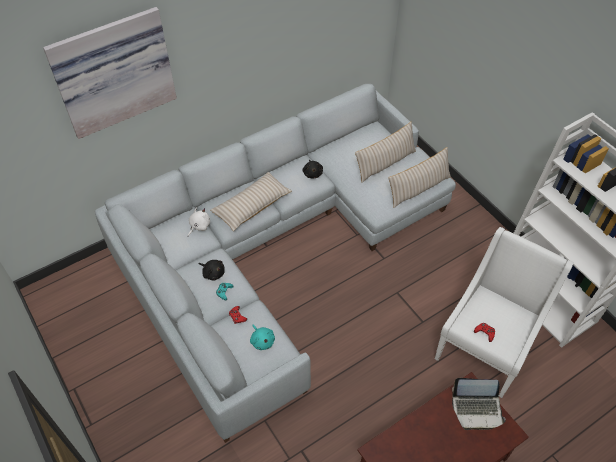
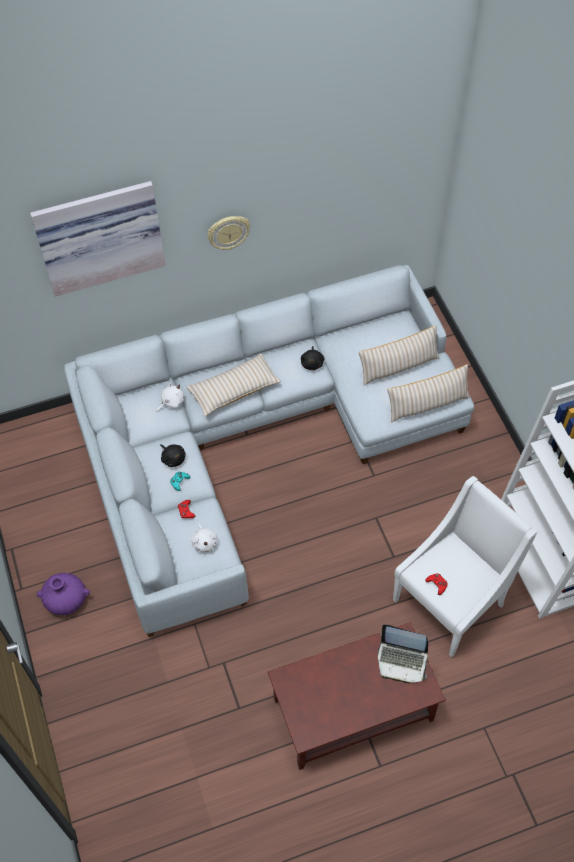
camera: 15 degrees right, 5 degrees up
(137, 425) = (66, 600): none -> purple vase
(227, 62) = (228, 232): none -> wall clock
(262, 341) = (205, 542): turquoise plush toy -> white plush toy

